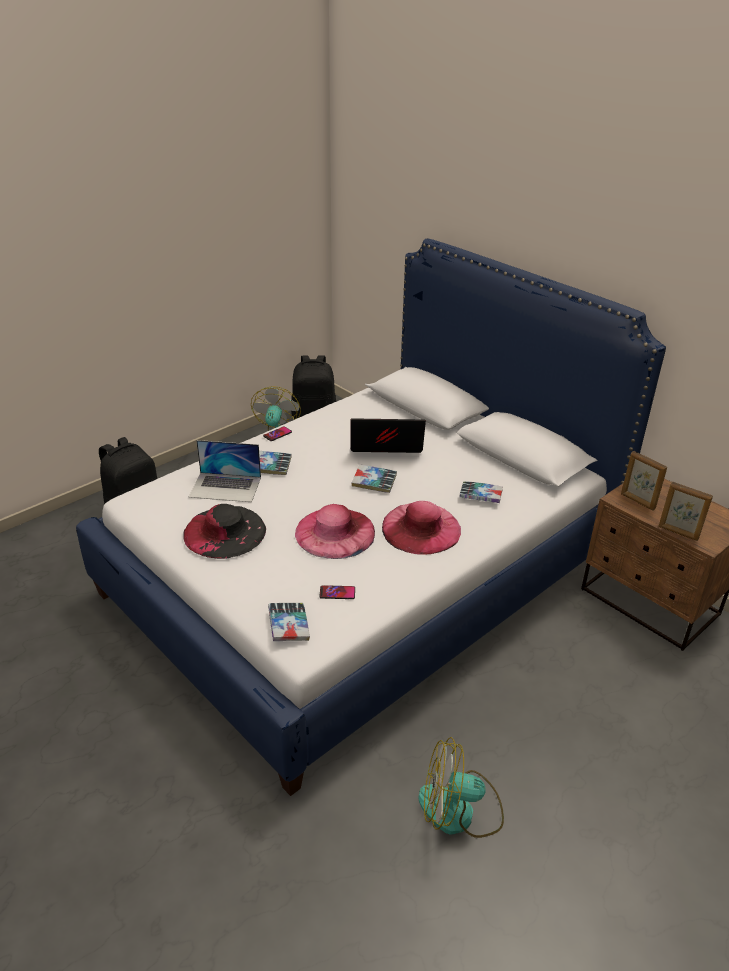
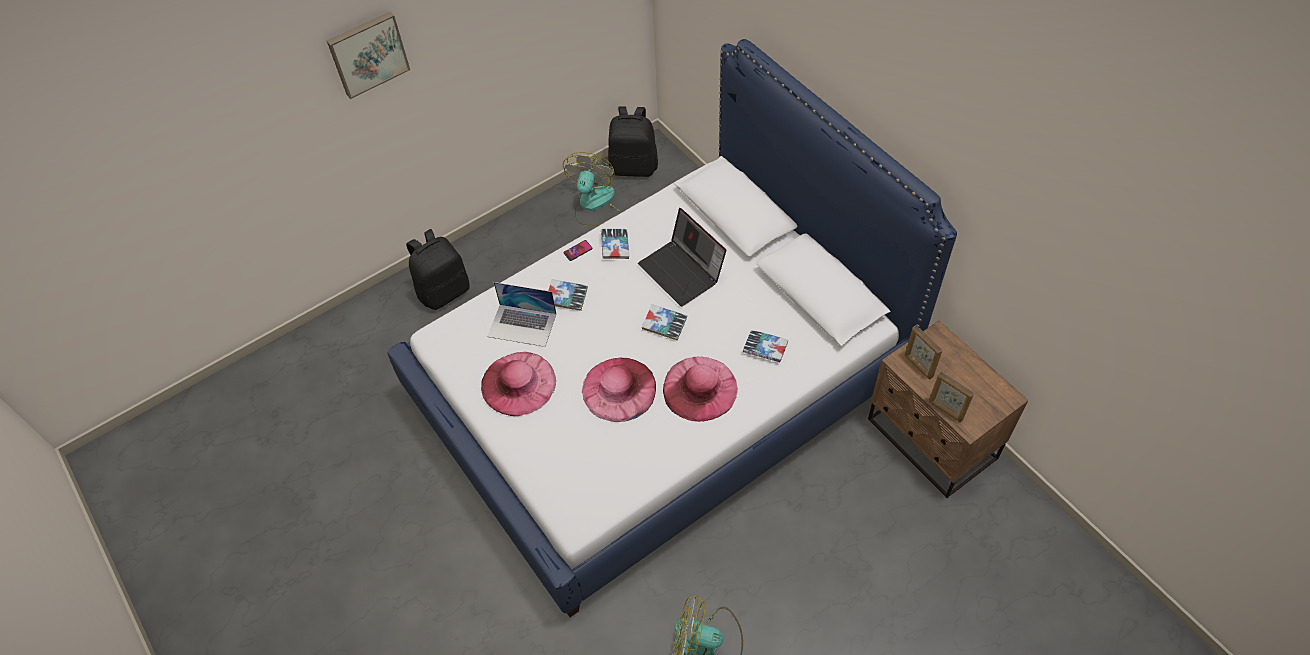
camera: 10 degrees right, 20 degrees up
(75, 230) = (367, 53): none -> picture
(225, 532) = (518, 383): black hat -> pink hat
(289, 625) = (566, 496): book -> book (615, 246)
(337, 593) = (612, 462): phone -> none
(384, 445) = (682, 272): laptop -> laptop turned 135 degrees counterclockwise

